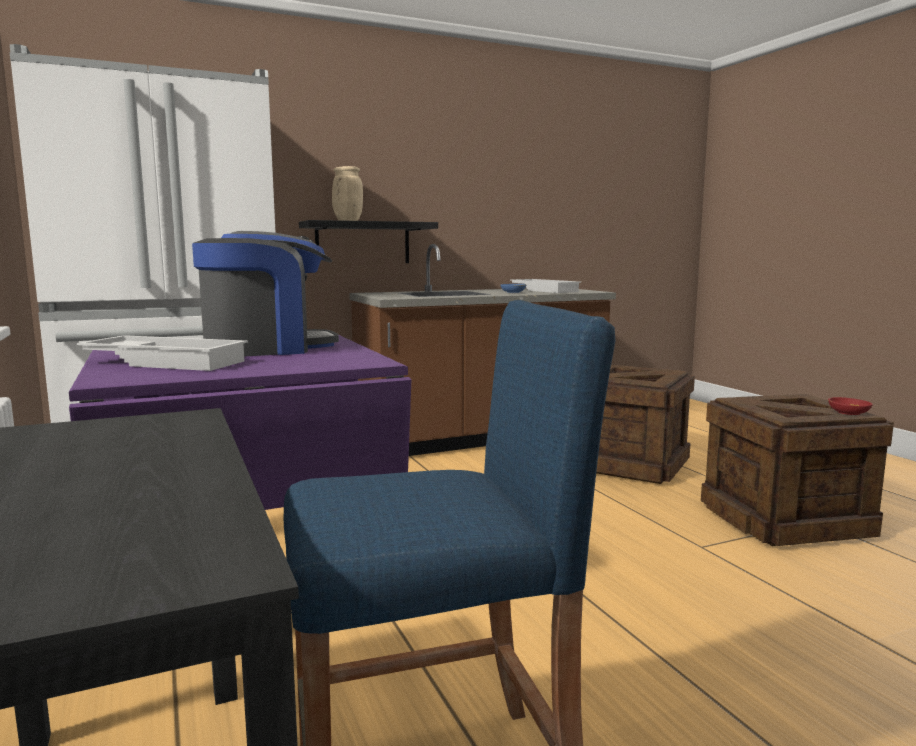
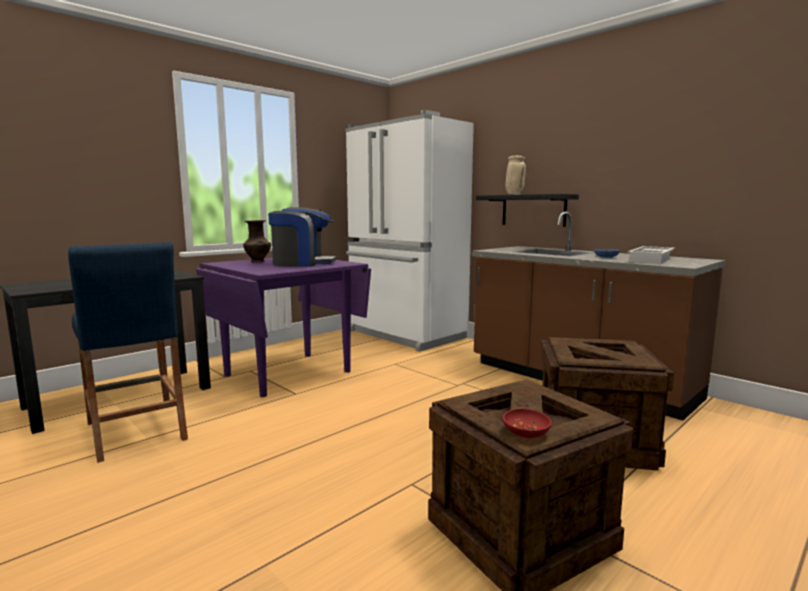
camera: 70 degrees right, 0 degrees up
(168, 362) = (258, 261): white tray -> brown vase
(267, 348) = (302, 263): coffee machine -> coffee machine turned 45 degrees counterclockwise

